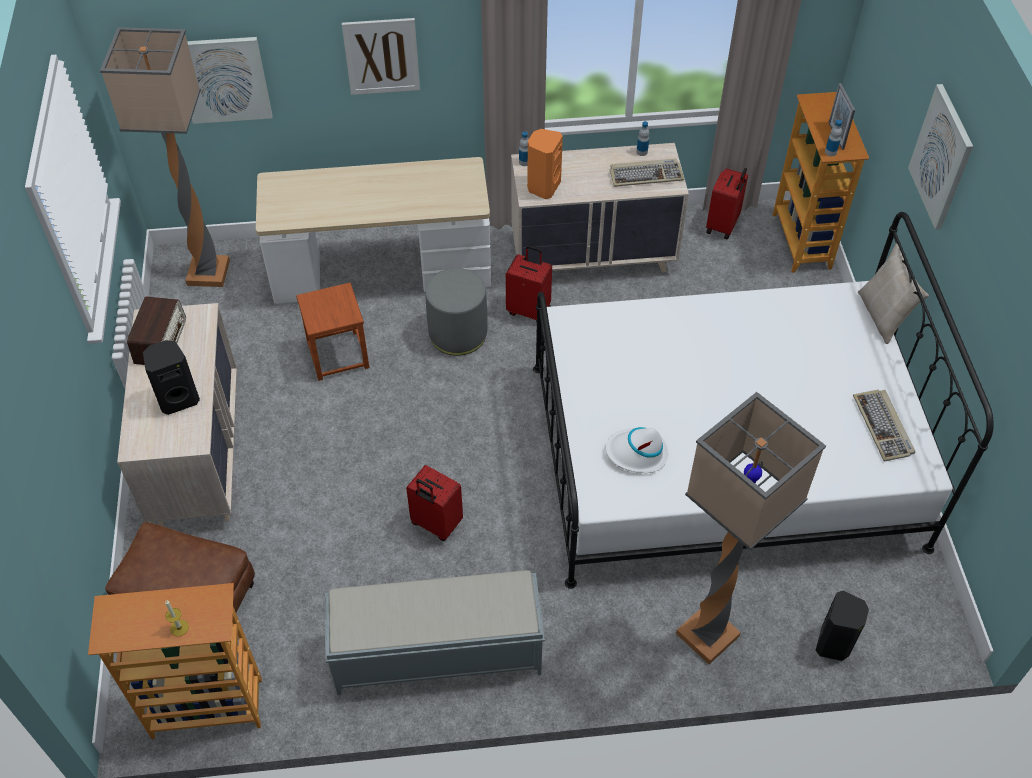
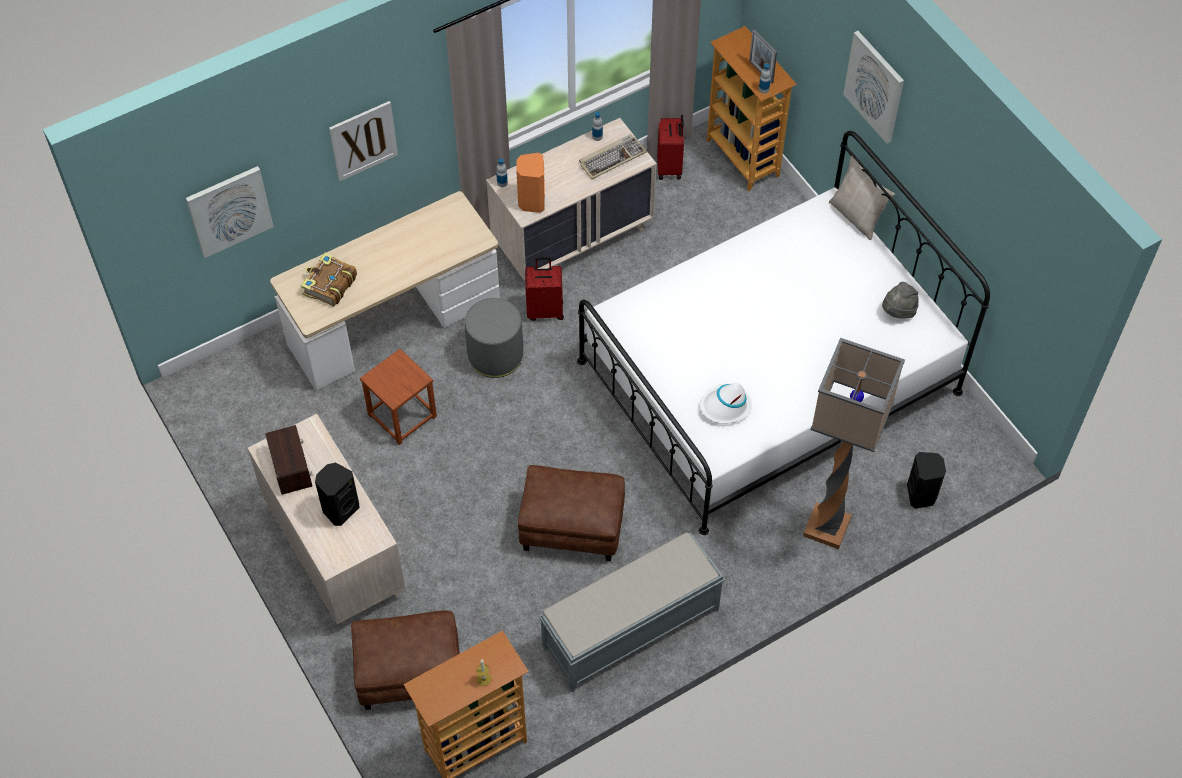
camera: 25 degrees left, 5 degrees up
(207, 272) = (233, 383): floor lamp -> none
(307, 196) = (329, 285): none -> book
(435, 524) = (571, 527): red suitcase -> brown ottoman
(883, 427) = (898, 311): keyboard -> grey hat

